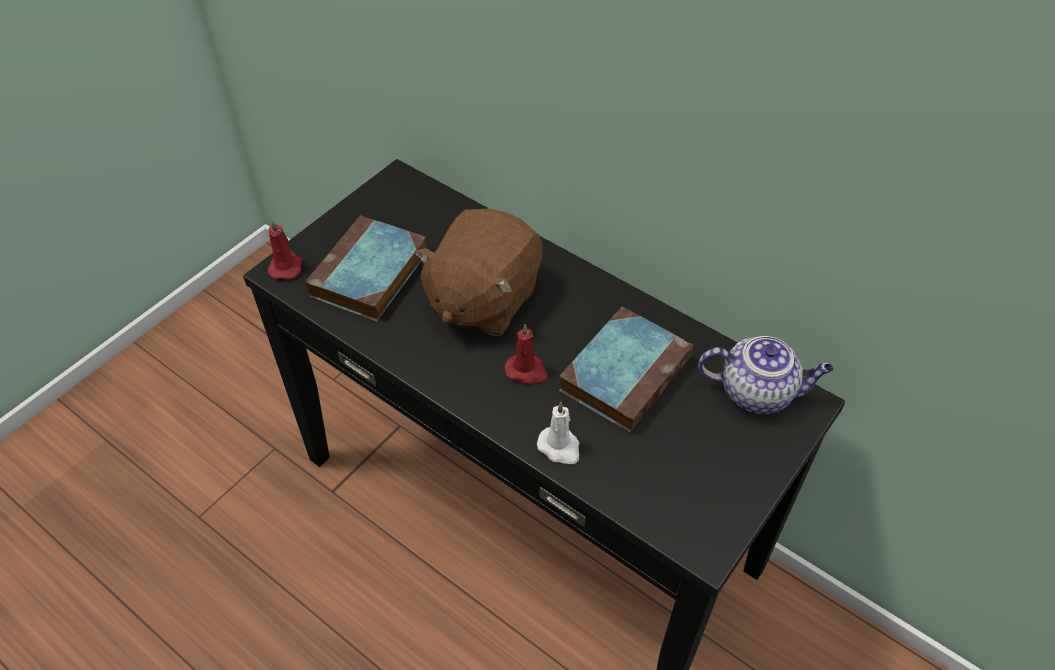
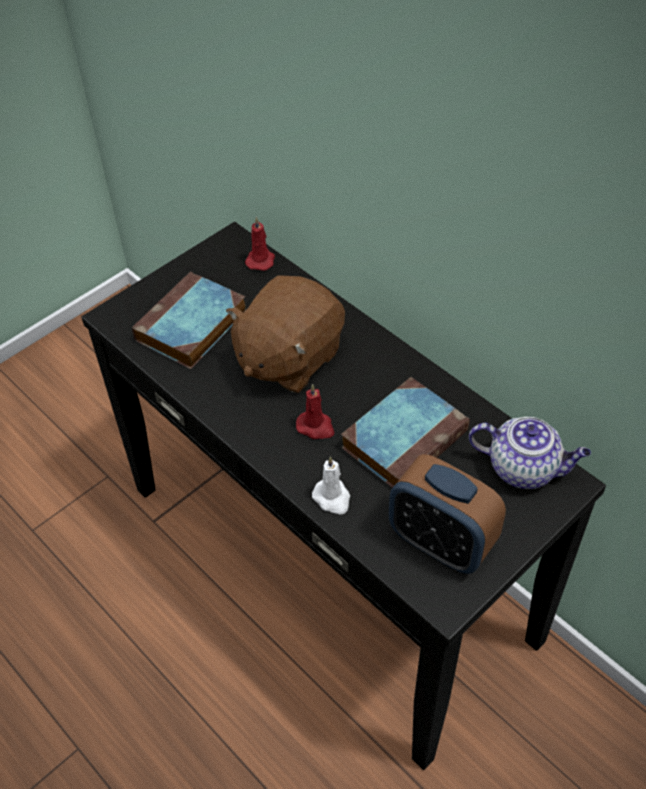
camera: 10 degrees right, 0 degrees up
(286, 266) = (120, 312): red candle -> red candle (261, 260)
(687, 483) = (441, 542): none -> alarm clock

